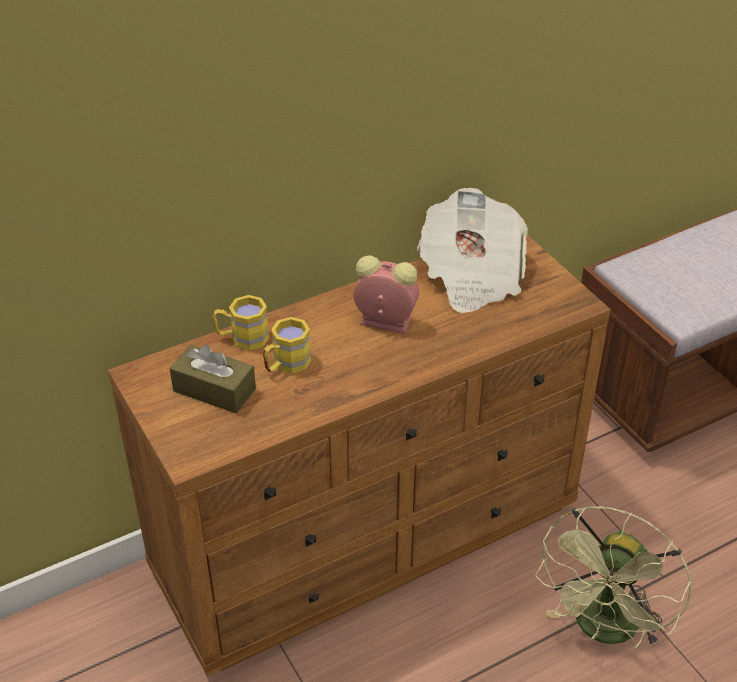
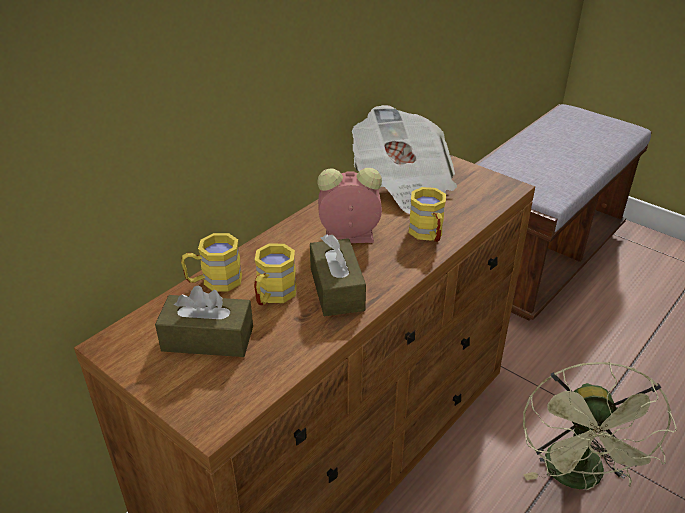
camera: 20 degrees left, 5 degrees down
(345, 372) = (336, 289): none -> brown tissue box
(462, 338) = (428, 234): none -> yellow mug

